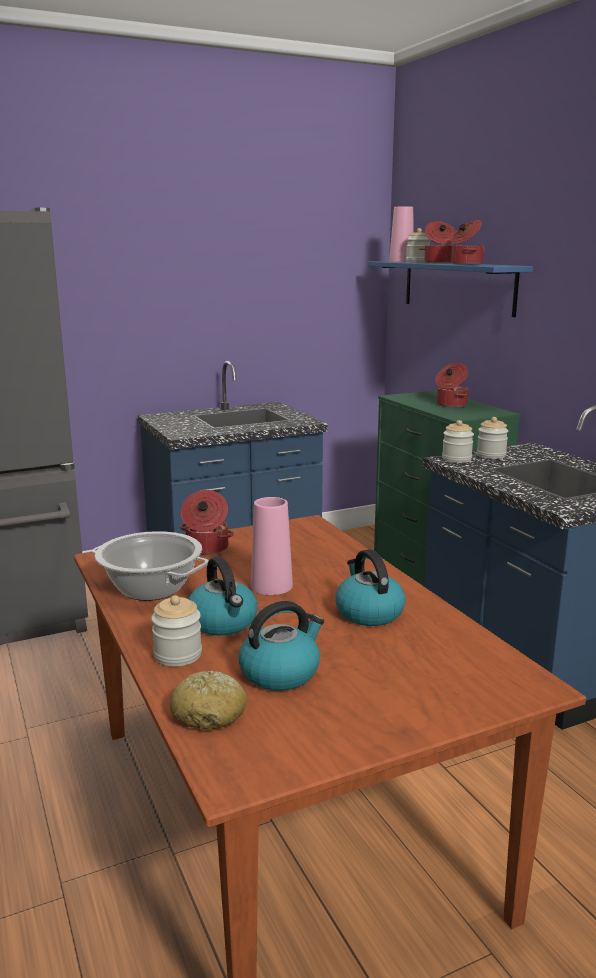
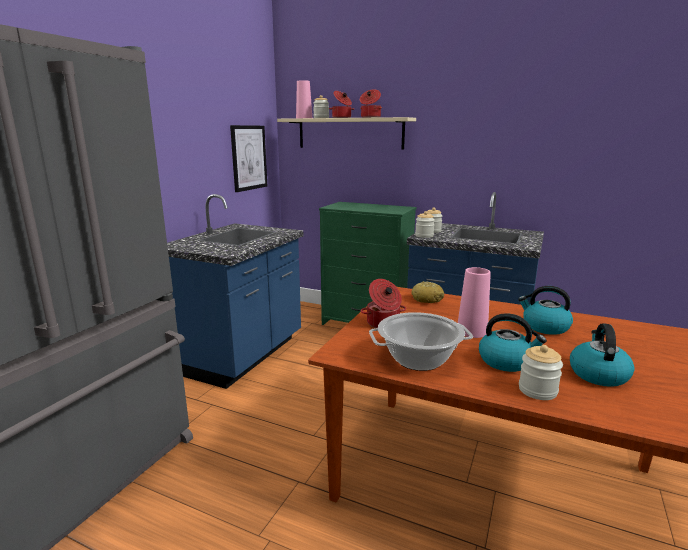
camera: 40 degrees left, 0 degrees up
(209, 713) = (635, 413): bread -> bread (427, 299)
(320, 315) = (249, 158): none -> picture
(450, 405) = (372, 207): cooking pot -> none
(457, 286) = (350, 133): blue shelf -> beige shelf

